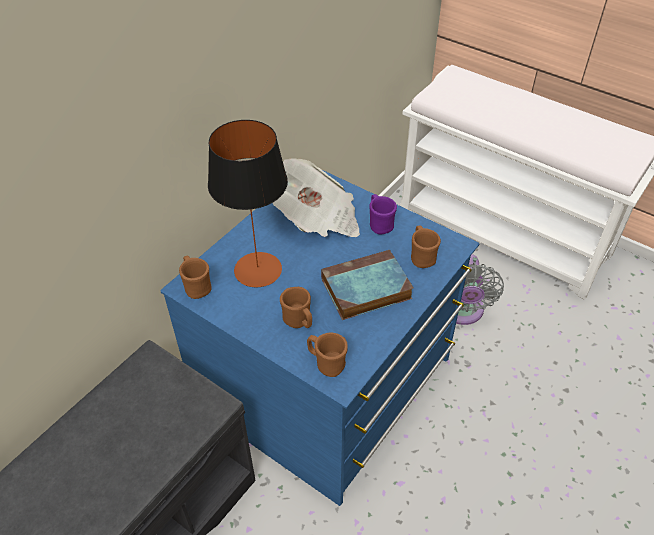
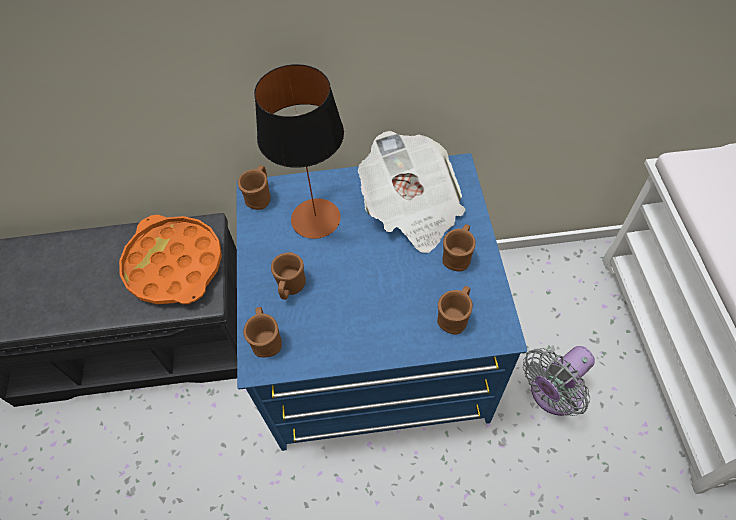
camera: 50 degrees right, 10 degrees up
(156, 404) = (174, 265): none -> orange tray
(364, 290) = (370, 305): book -> none
(379, 224) = (458, 257): purple mug -> brown mug

